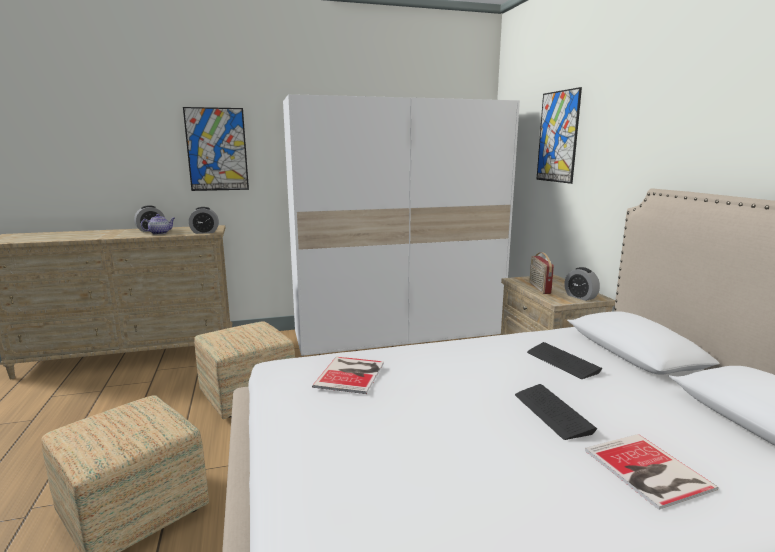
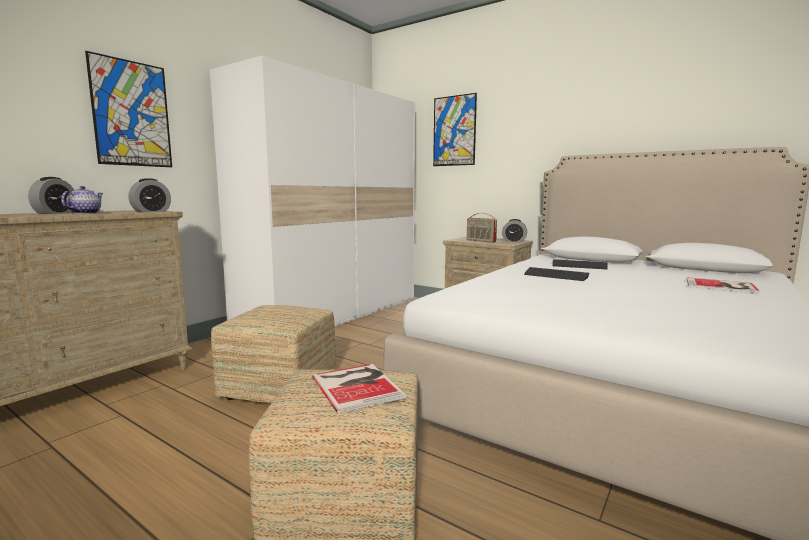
camera: 40 degrees left, 5 degrees down
(352, 374) = (507, 288): book -> book (357, 385)
(552, 412) = (639, 280): keyboard -> keyboard (555, 276)

